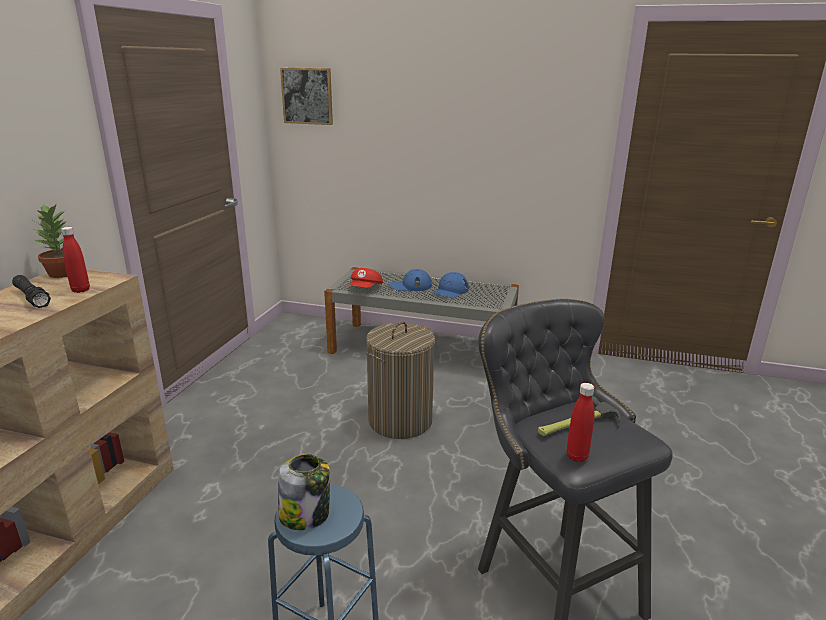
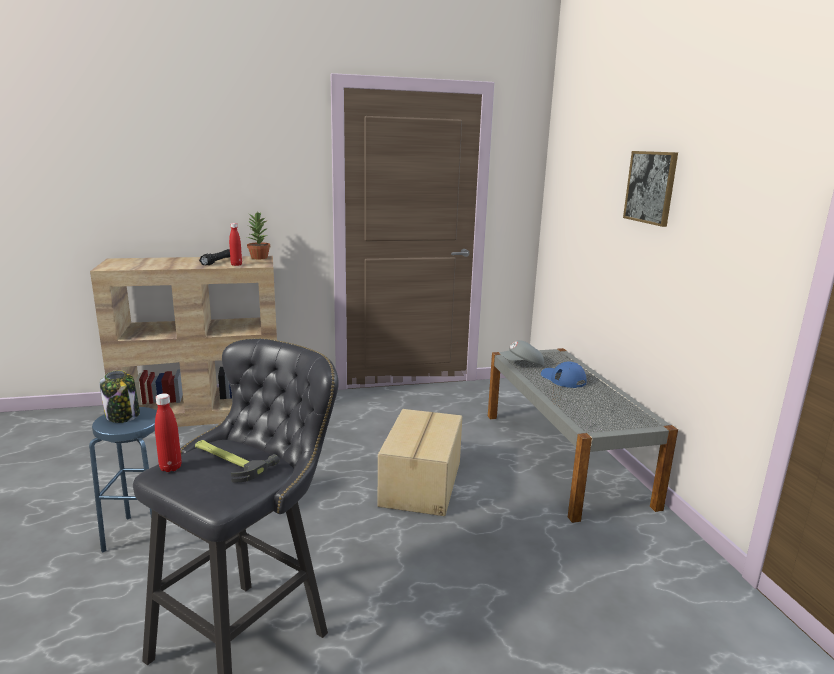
camera: 60 degrees right, 5 degrees down
(307, 96) = (566, 166): picture -> picture (650, 187)
(366, 289) = (522, 364): red cap -> grey cap
(400, 420) = (422, 483): laundry basket -> cardboard box
(450, 291) = (585, 398): blue cap -> none

